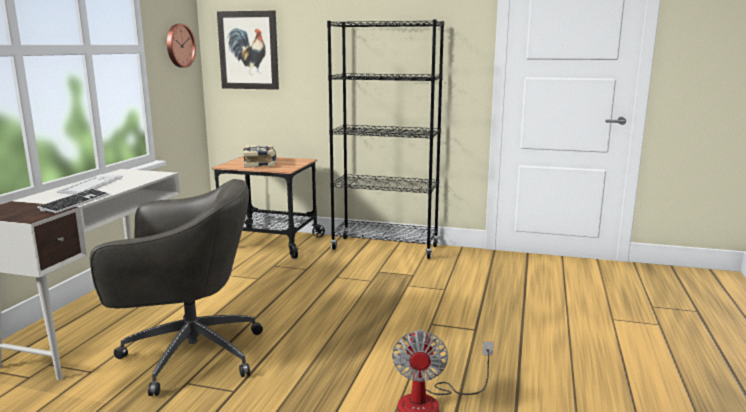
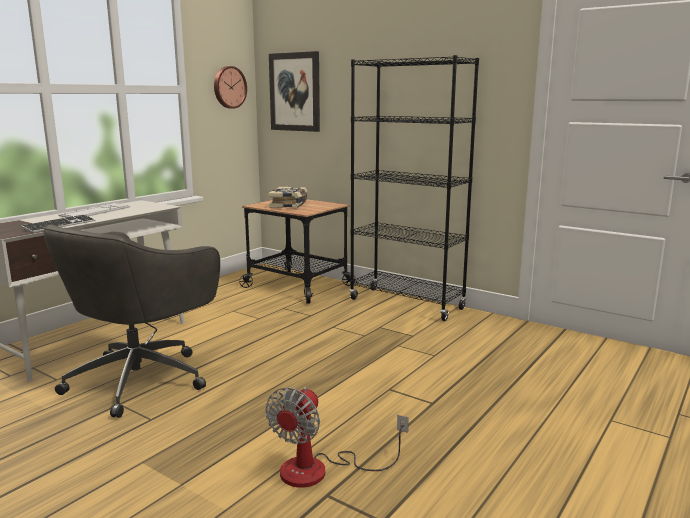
camera: 20 degrees right, 0 degrees up
(188, 355) = (141, 379): grey office chair -> grey office chair turned 105 degrees clockwise

